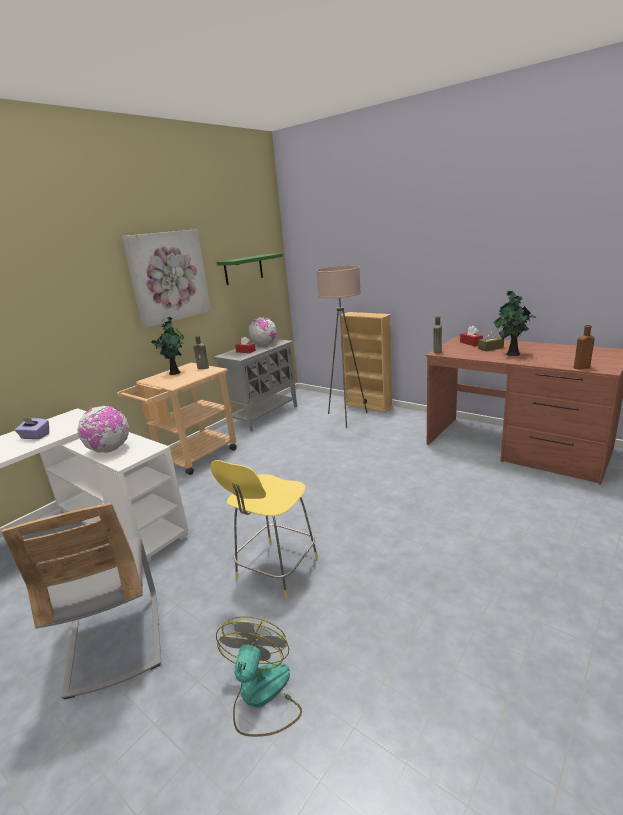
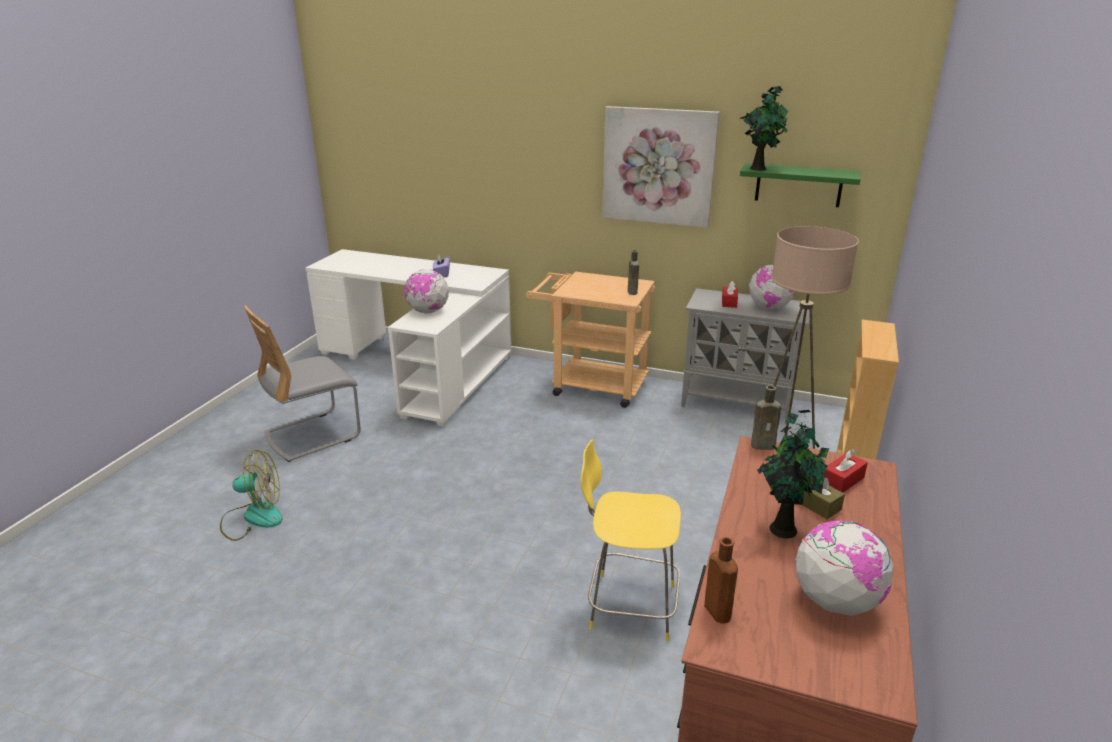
camera: 70 degrees right, 5 degrees up
(175, 372) = (609, 282): potted plant -> potted plant (759, 168)
(275, 569) = (398, 491): yellow stool -> yellow stool (628, 606)
(564, 351) = (835, 601): none -> globe

